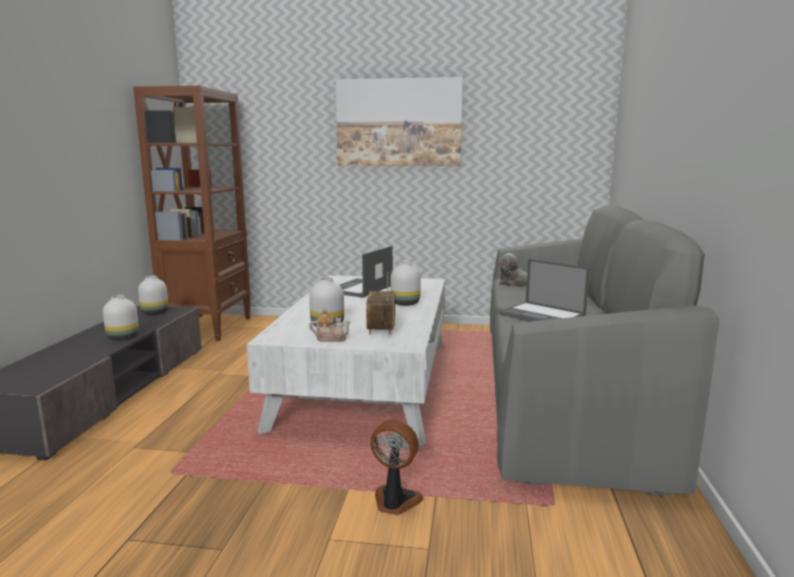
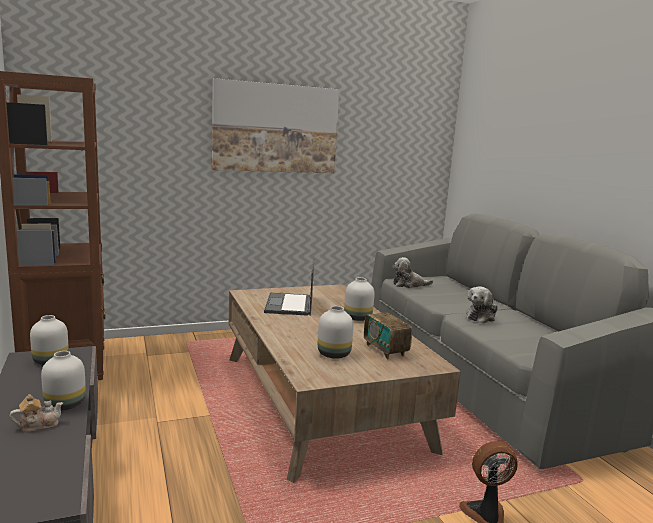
camera: 30 degrees left, 0 degrees up
(330, 338) = (363, 370): teapot -> teapot (38, 425)
(366, 383) = (321, 401): white coffee table -> brown coffee table
(543, 315) = (481, 317): laptop -> plush toy

